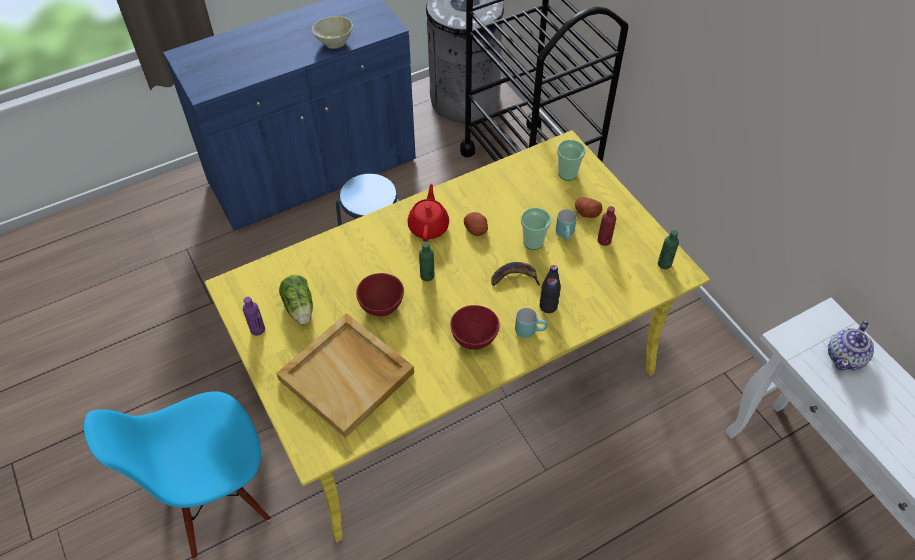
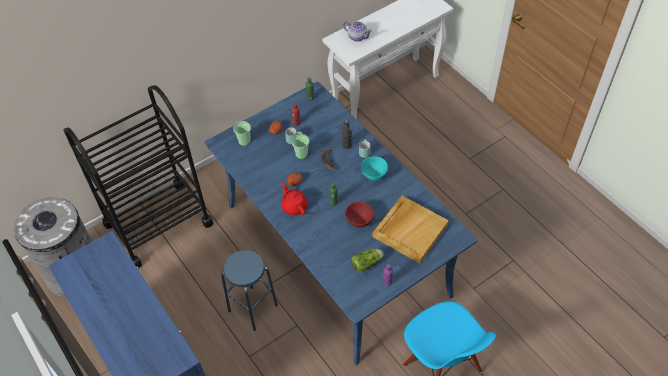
camera: 95 degrees left, 0 degrees up
(335, 42) = (124, 277): beige bowl -> none
(429, 226) = (294, 206): red teapot -> red teapot turned 60 degrees clockwise
(457, 376) = (335, 249): yellow dining table -> blue dining table
(473, 338) = (374, 176): red bowl -> turquoise bowl

